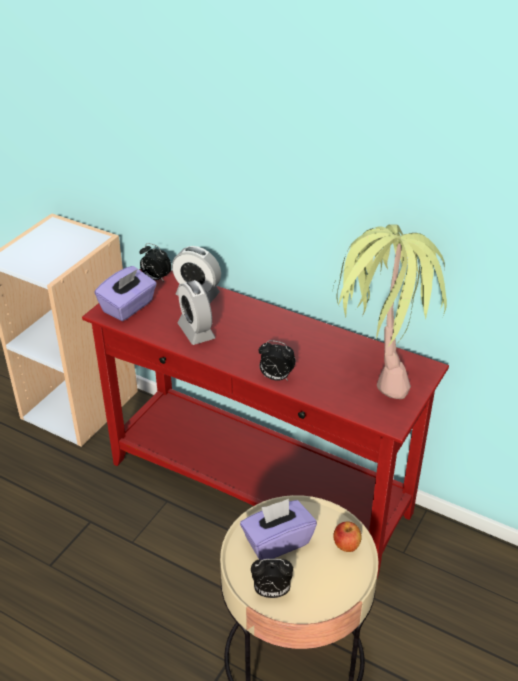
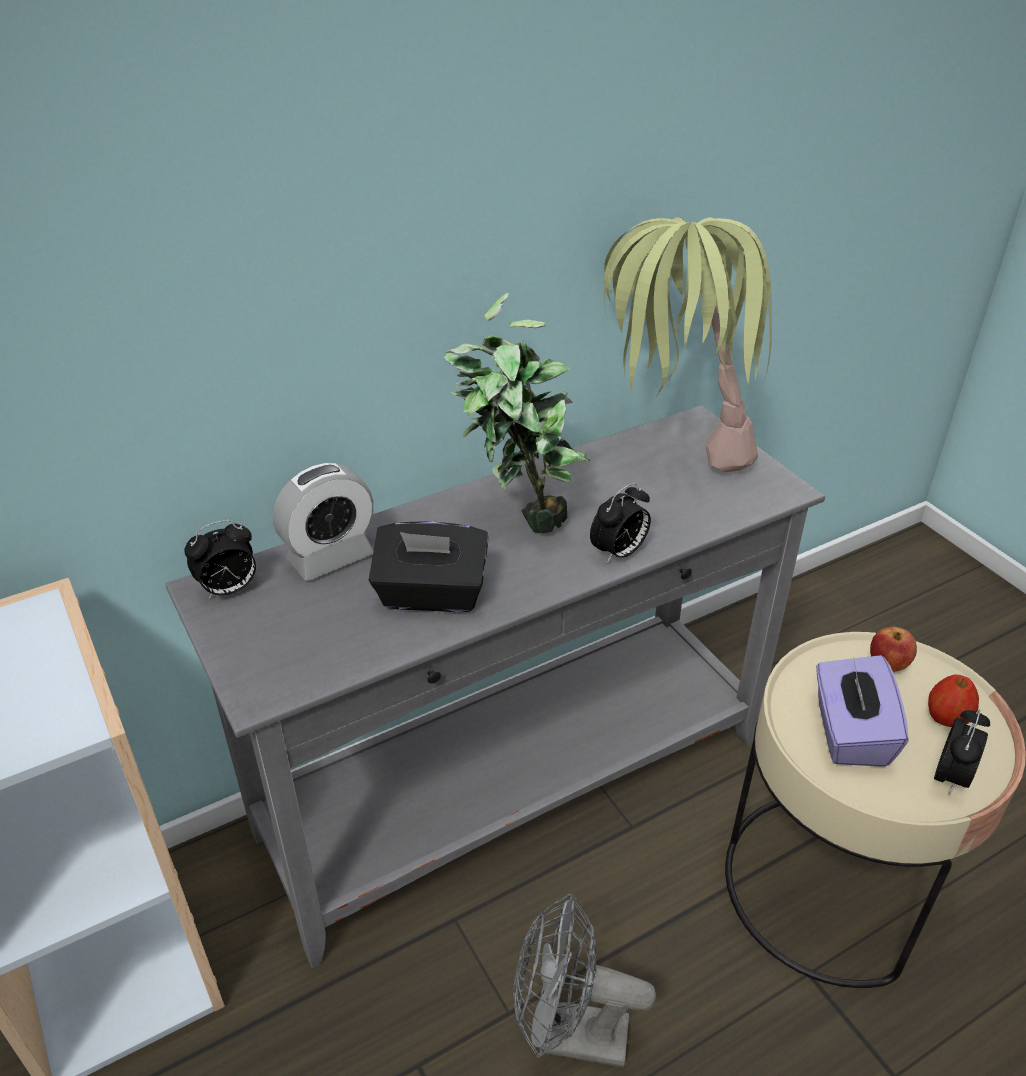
camera: 60 degrees left, 0 degrees up
(128, 307) = (277, 654): purple tissue box -> none
(133, 569) = (568, 1035): none -> grey fan
(196, 331) = (431, 594): alarm clock -> black tissue box
(260, 488) = (514, 783): red console table -> grey console table
(273, 336) = (519, 519): none -> potted plant
(320, 583) = (946, 719): none -> apple

